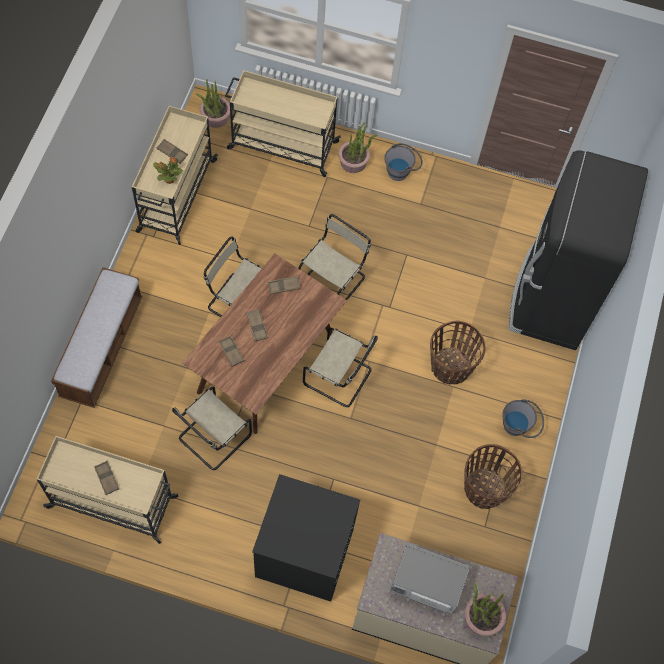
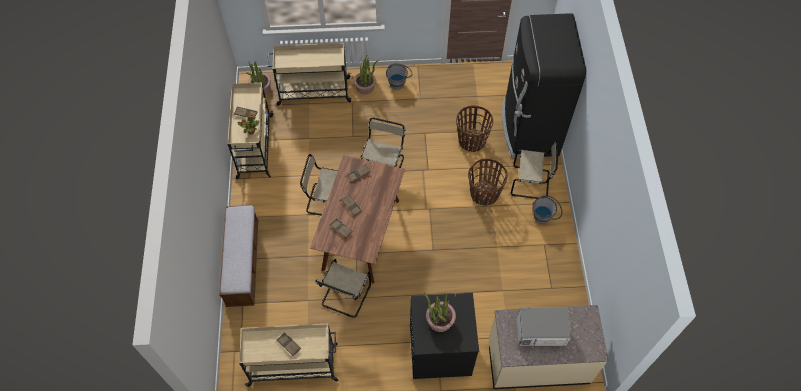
camera: 15 degrees left, 5 degrees down
(340, 377) = (414, 226): beige chair -> beige chair (531, 183)
(481, 618) = (586, 341): potted plant -> potted plant (439, 320)
(484, 489) = (540, 264): basket -> basket (471, 141)

